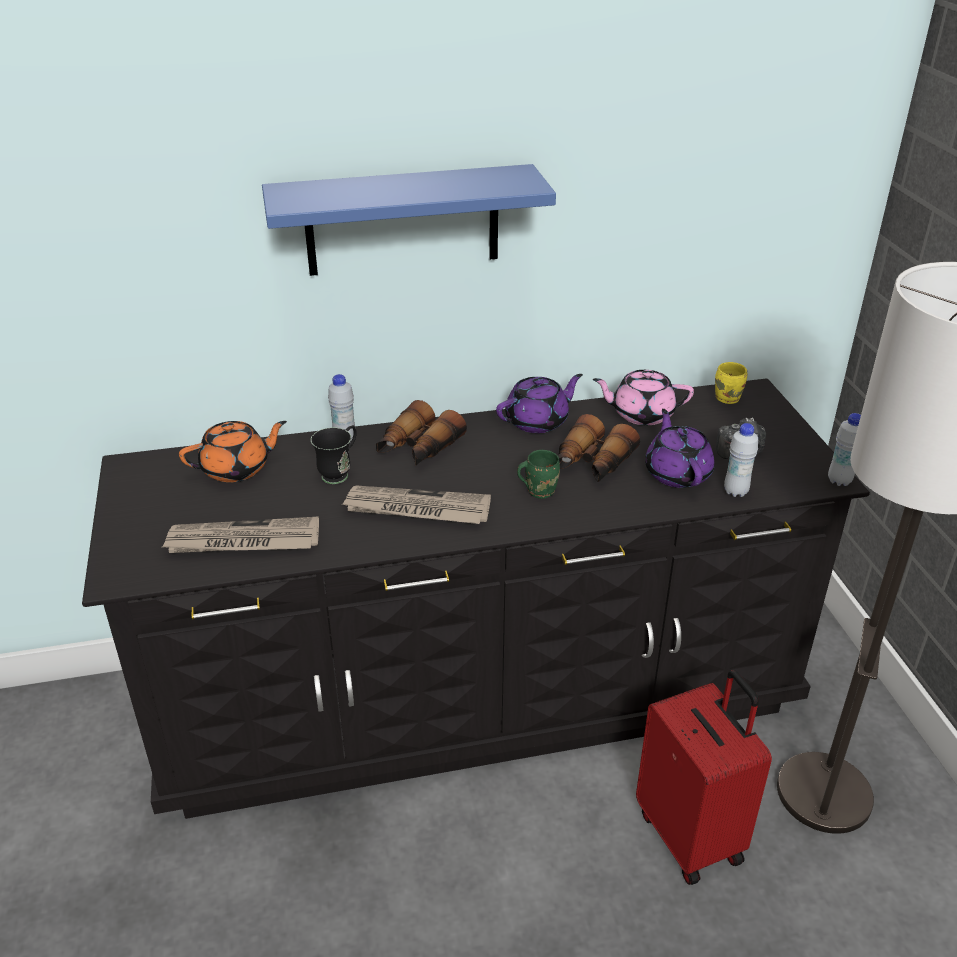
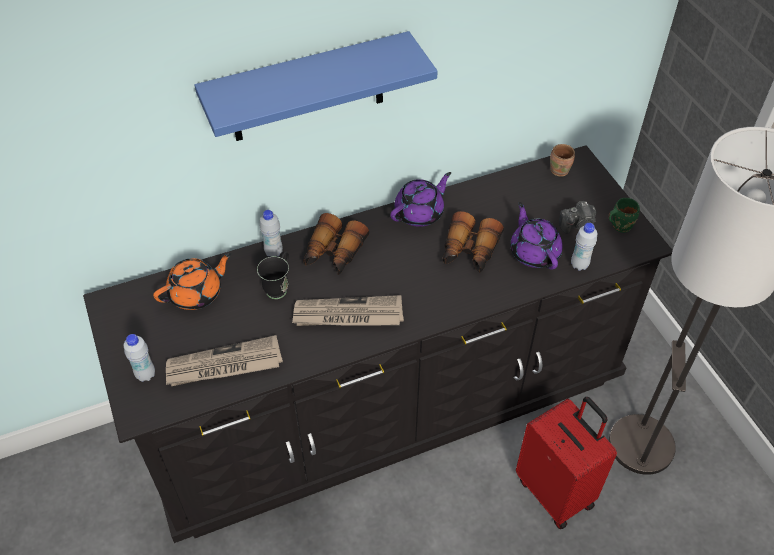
camera: 10 degrees left, 15 degrees up
(539, 490) = (435, 283): green mug -> green mug (619, 225)
(641, 414) = (497, 195): pink teapot -> none
(729, 398) = (561, 170): yellow mug -> brown mug
(839, 481) = (651, 244): white bottle -> white bottle (145, 375)

